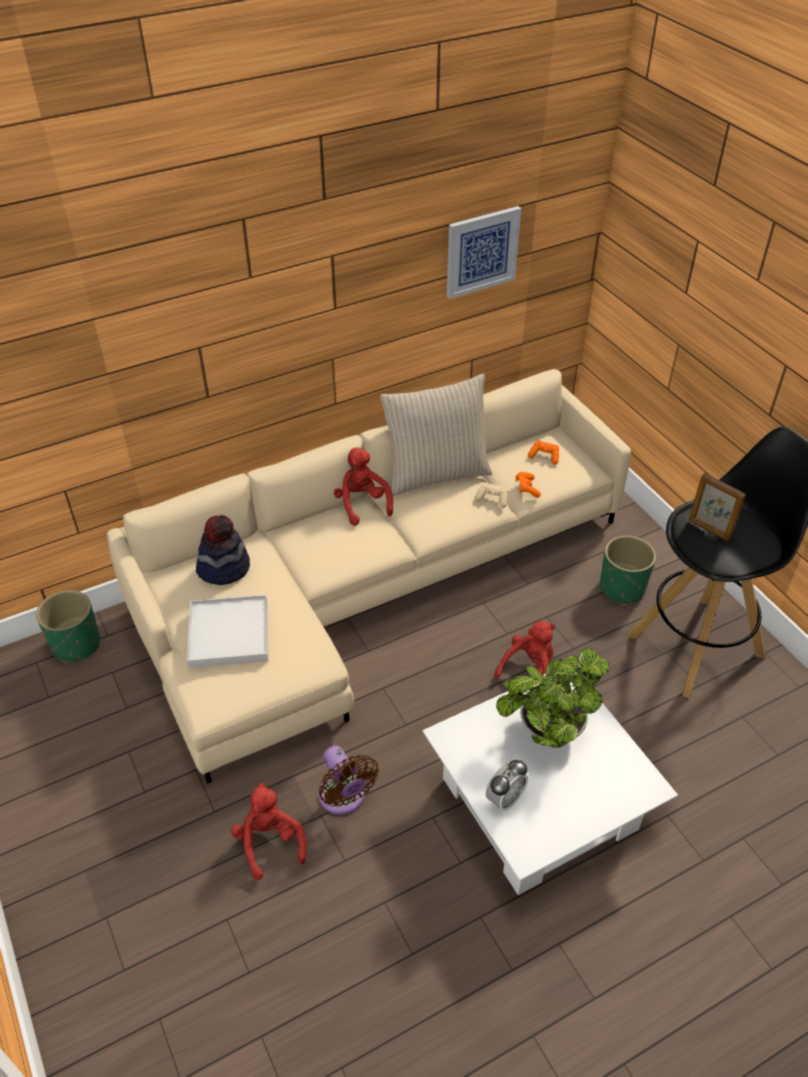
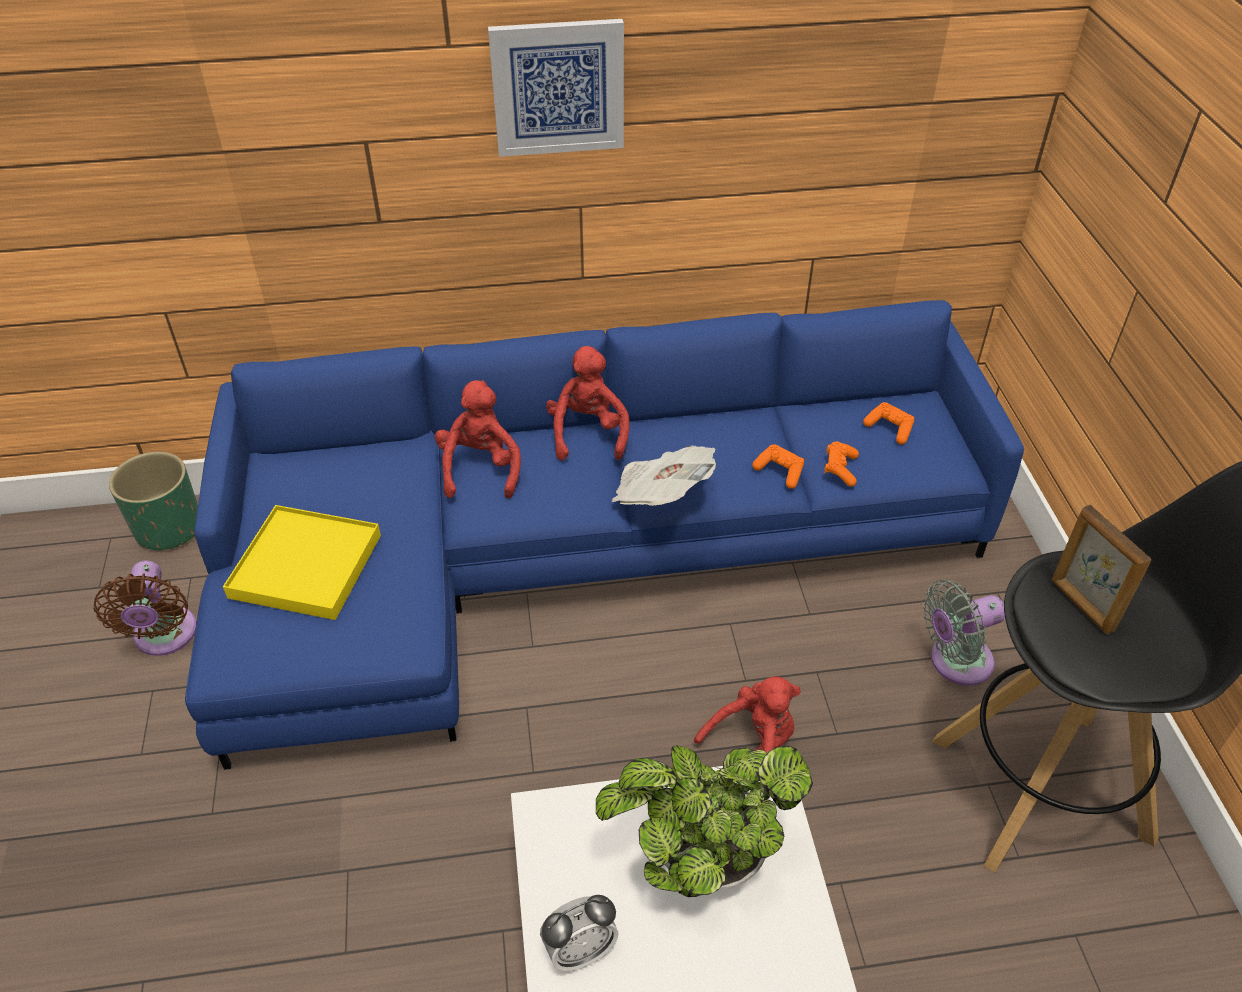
camera: 20 degrees right, 0 degrees up
(224, 568) = (352, 473): hat -> none
(229, 634) = (306, 566): white tray -> yellow tray
(270, 842) = (259, 886): red plush toy -> red plush toy (480, 468)
(344, 798) = (391, 855): brown fan -> brown fan (165, 637)
(366, 586) = (575, 554): beige sofa -> blue sofa
(427, 531) = (661, 495): none -> newspaper
(436, 473) = (715, 416): beige pillow -> none
(481, 251) = (842, 82): picture -> picture (558, 87)
(492, 499) = (780, 472): beige game controller -> orange game controller
(622, 588) = (955, 662): green planter -> grey fan

